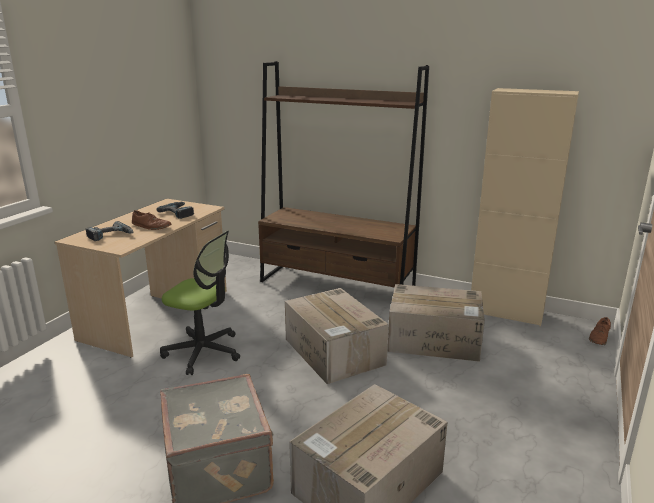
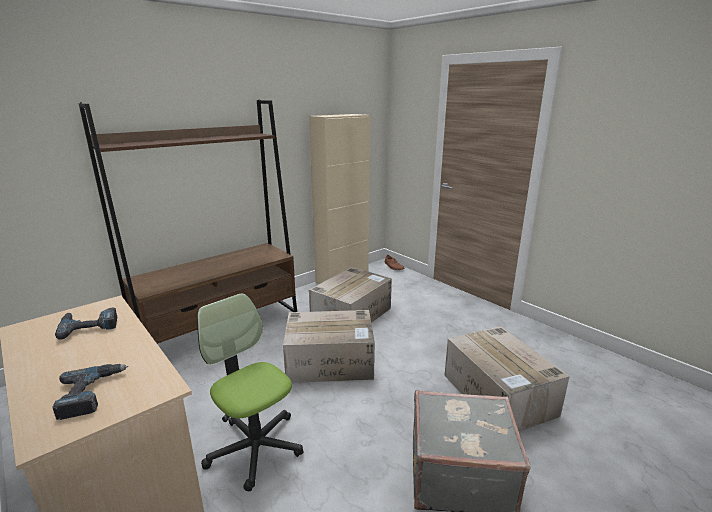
camera: 65 degrees left, 0 degrees up
(151, 226) = (110, 353): brown shoe -> none
(203, 352) = (255, 448): office chair -> office chair turned 90 degrees counterclockwise

